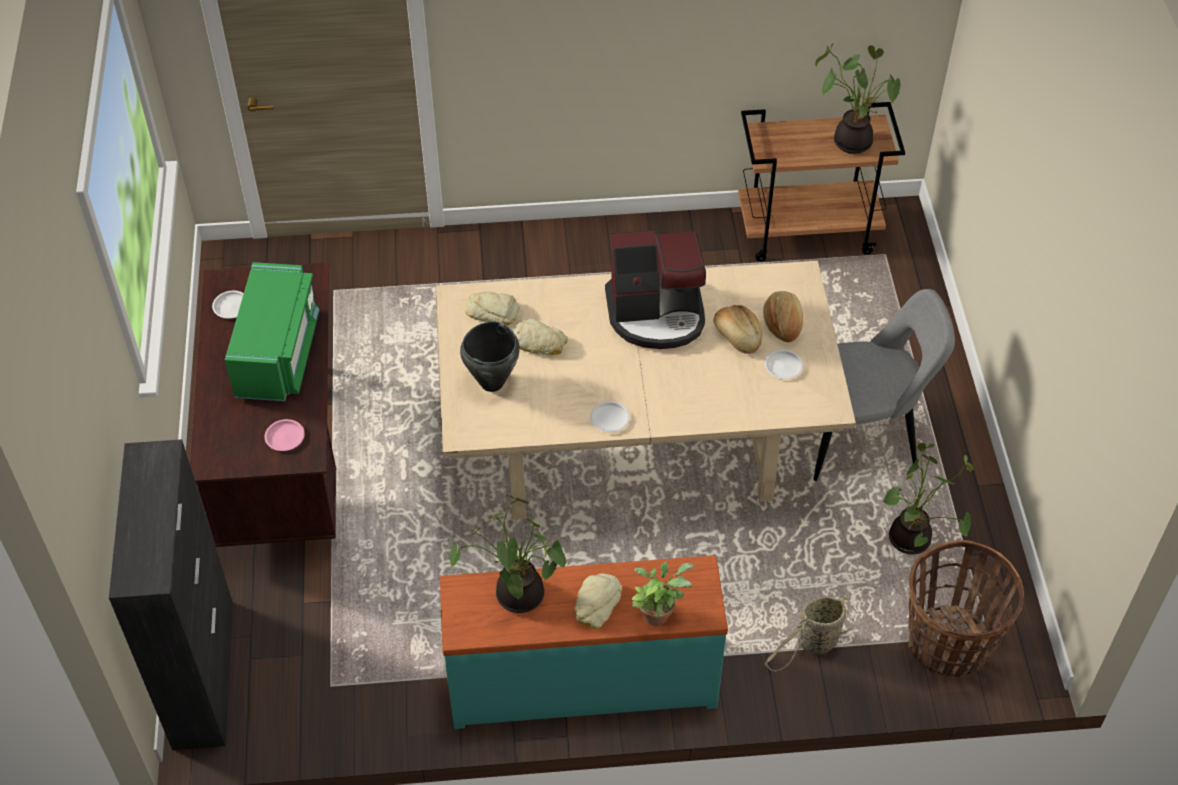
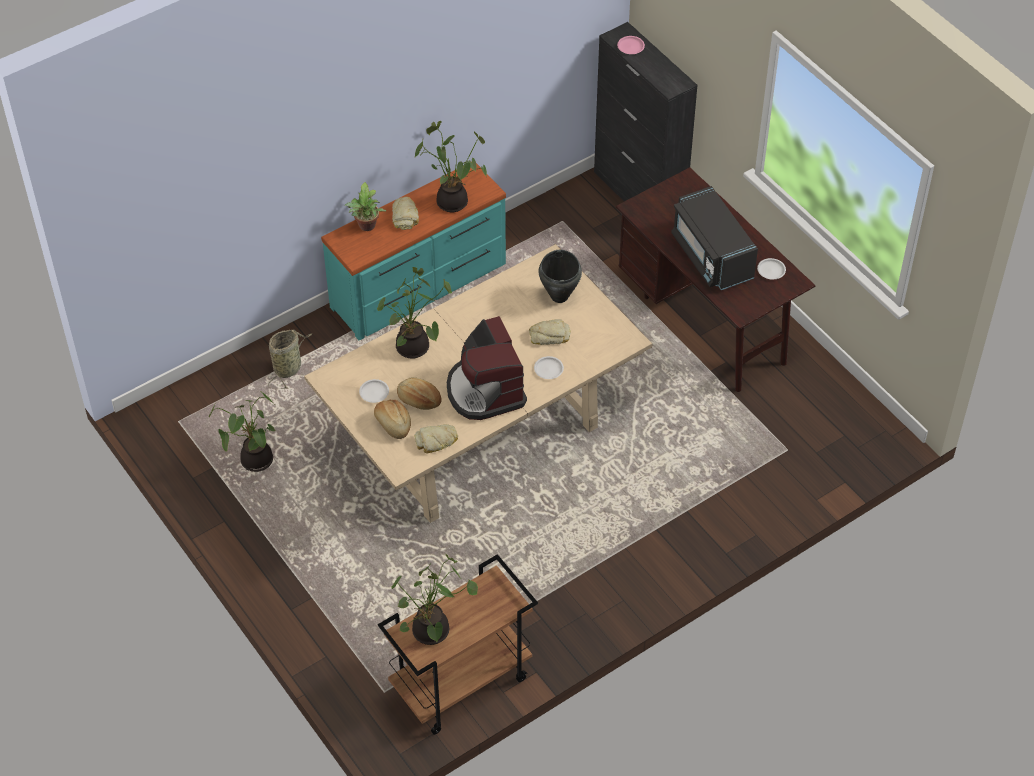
camera: 150 degrees right, 0 degrees up
(277, 353) = (711, 256): green microwave -> black microwave
(285, 437) = (657, 212): pink plate -> pink plate (630, 47)
(493, 312) = (597, 342): bread -> bread (436, 441)
(609, 419) = (467, 307): white plate -> white plate (548, 369)
(656, 314) = (485, 390): coffee machine -> coffee machine turned 75 degrees counterclockwise
(704, 396) = (415, 349): none -> potted plant
(861, 439) = (324, 516): grey chair -> none
(948, 644) = (202, 404): basket -> none

